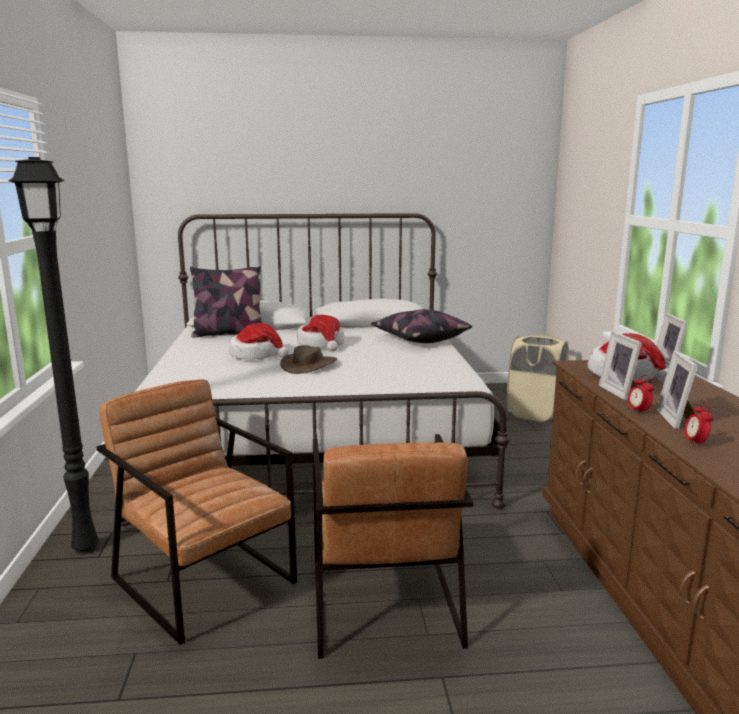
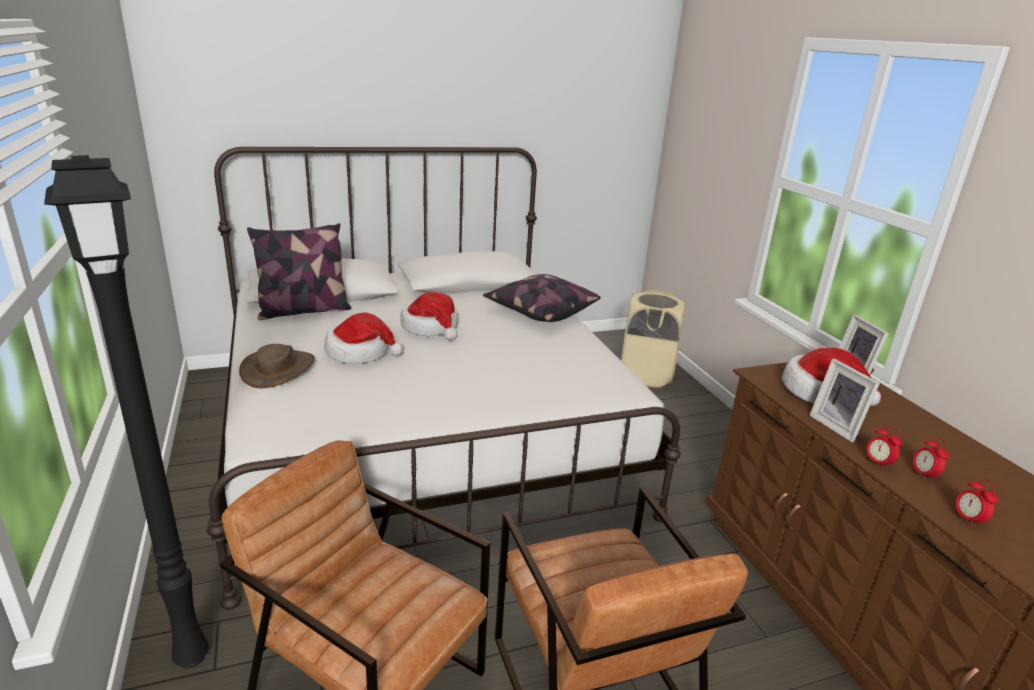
camera: 15 degrees left, 10 degrees up
(309, 365) = (435, 369): brown hat -> brown hat (278, 369)
(677, 419) = (923, 475): picture frame -> alarm clock

